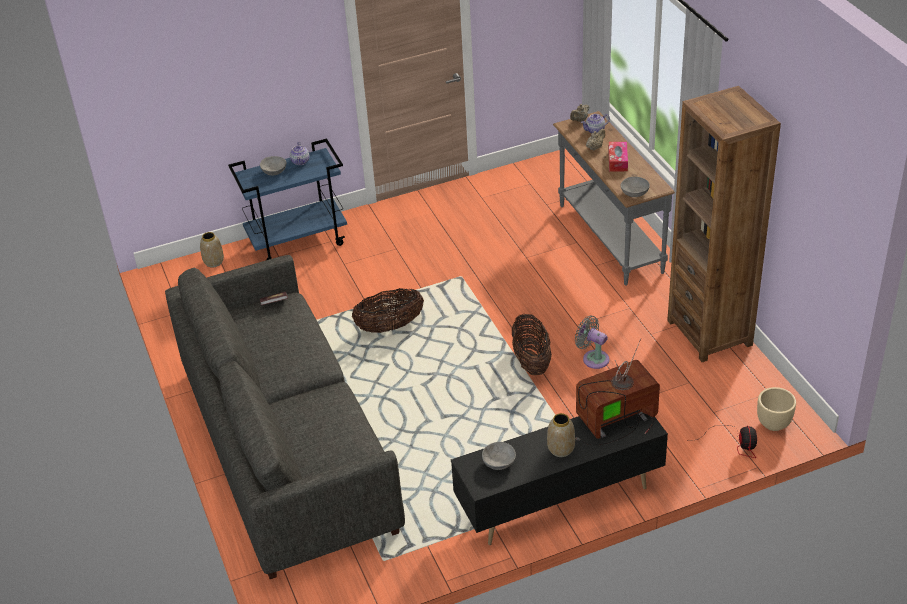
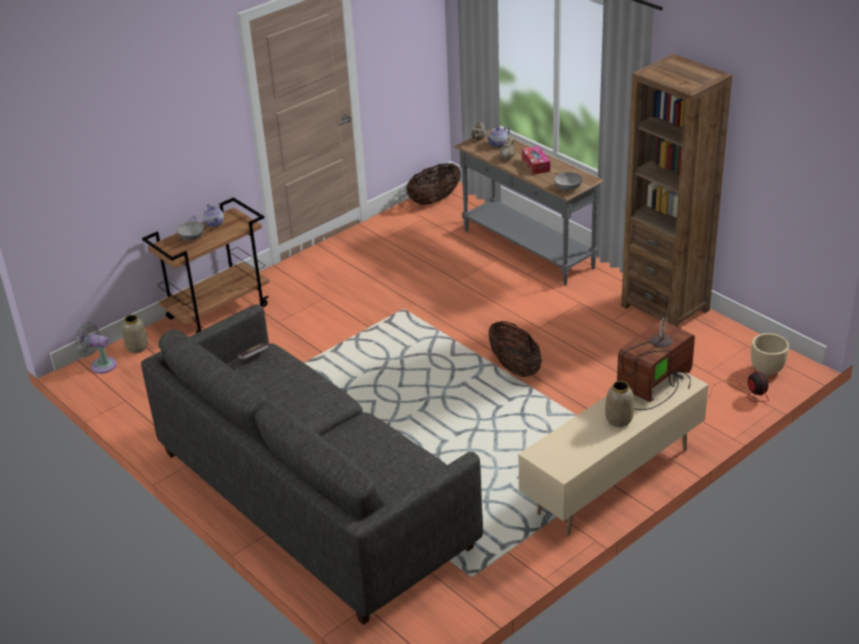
camera: 20 degrees left, 5 degrees down
(298, 241) = (218, 311): blue cart -> brown cart
(390, 326) = (357, 367): basket -> basket (434, 200)
(498, 462) = (566, 445): grey bowl -> none
(558, 501) = (612, 481): black tv stand -> beige tv stand
(593, 358) = (571, 352): grey fan -> grey fan (100, 365)

